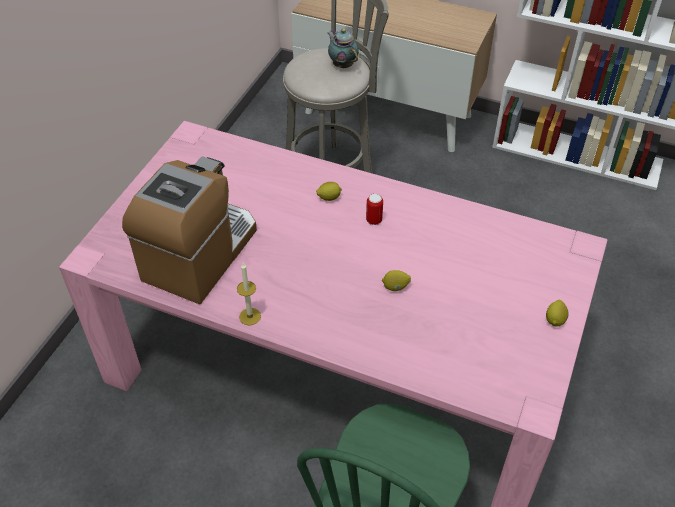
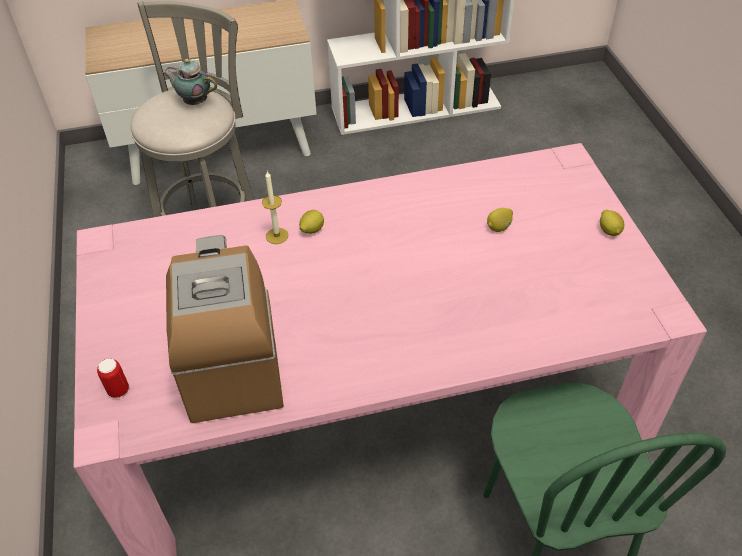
camera: 35 degrees left, 0 degrees up
(250, 316) = (346, 388): candle -> candle (277, 236)
(374, 220) = (375, 228): can -> can (118, 390)
(395, 287) = (455, 278): lemon -> lemon (499, 227)

